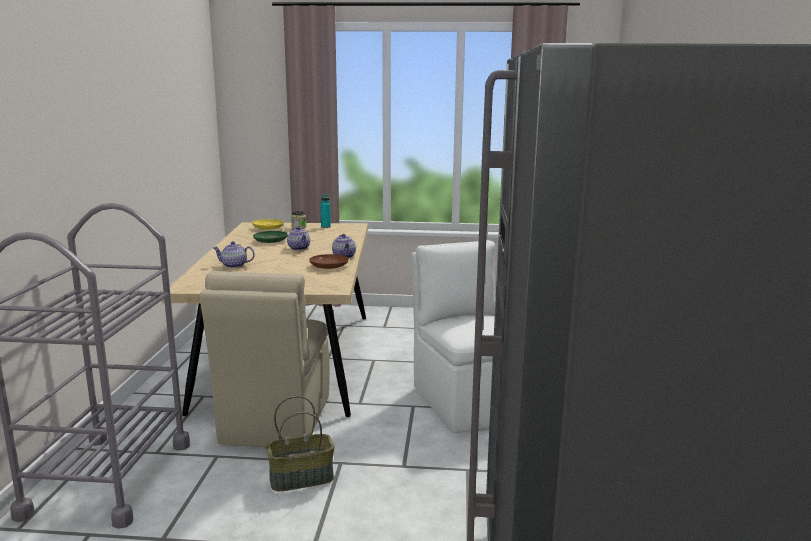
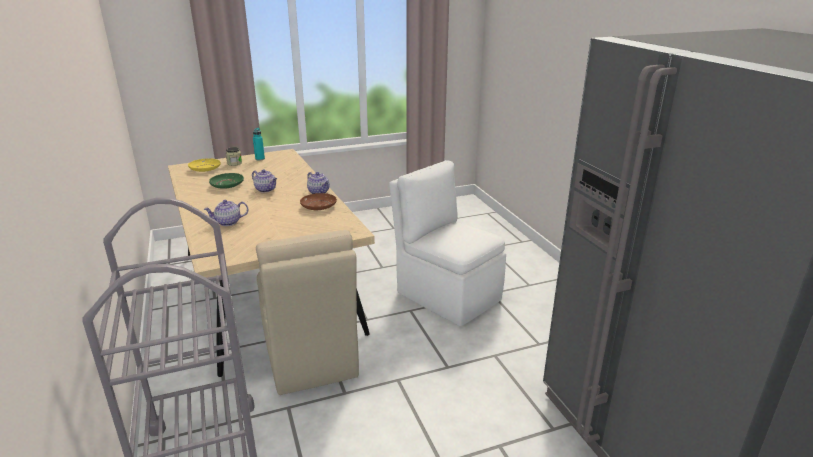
camera: 25 degrees left, 10 degrees up
(302, 478) = (379, 404): basket -> none

